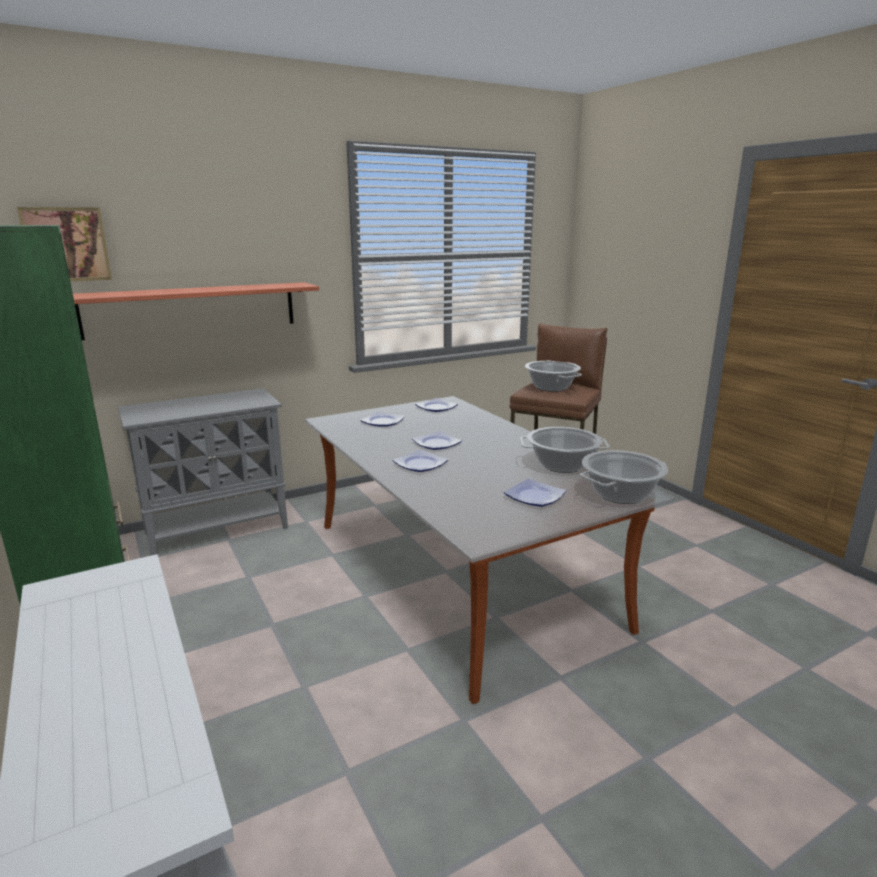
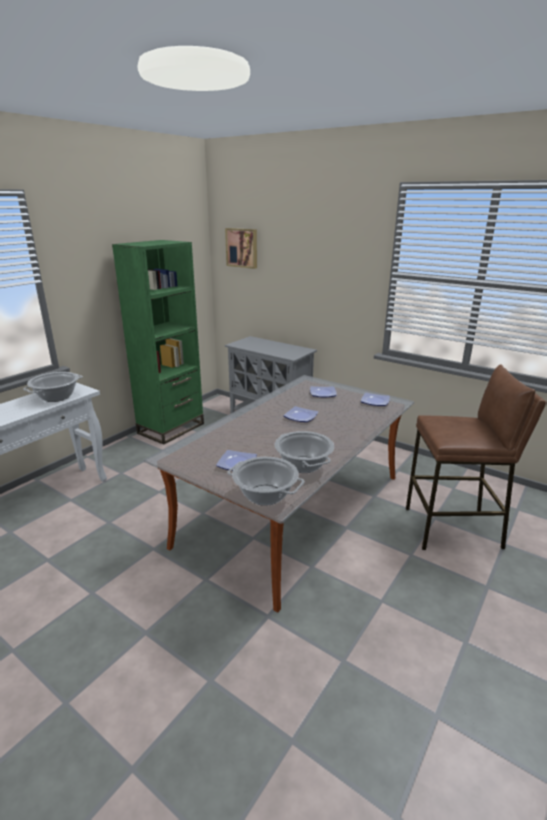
camera: 65 degrees right, 5 degrees up
(192, 309) = (289, 291): shelf -> none
(419, 464) = (259, 419): plate -> none
(551, 387) = (458, 425): cooking pot -> cooking pot (57, 397)

